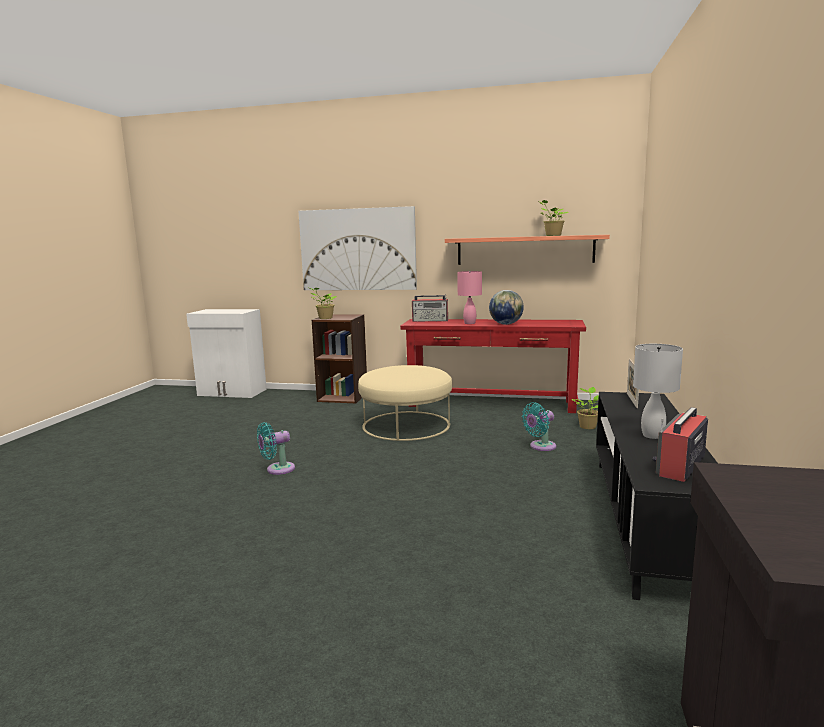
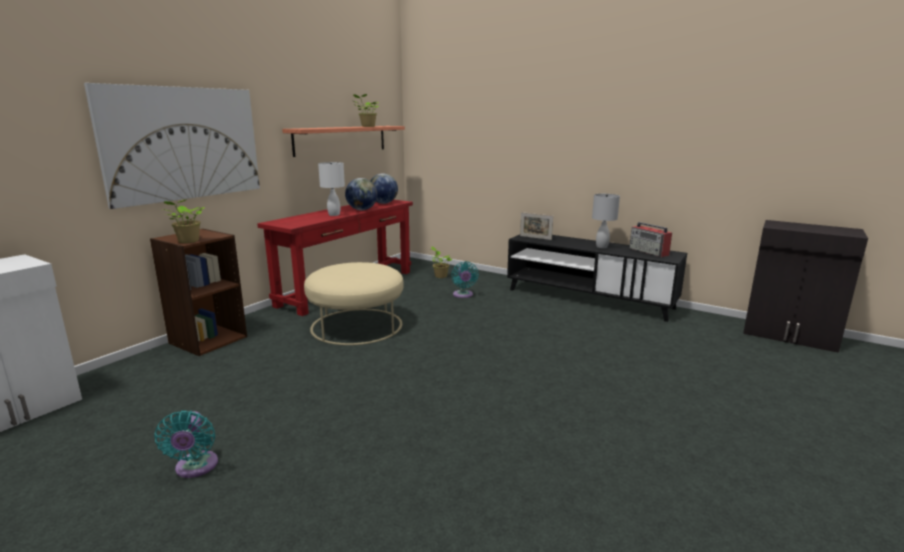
camera: 70 degrees left, 5 degrees up
(277, 469) = (409, 399): turquoise fan -> turquoise fan (195, 468)
(430, 320) = (289, 220): radio -> none
(470, 323) = (334, 215): pink table lamp -> white table lamp
(553, 323) = (383, 203): none -> globe

